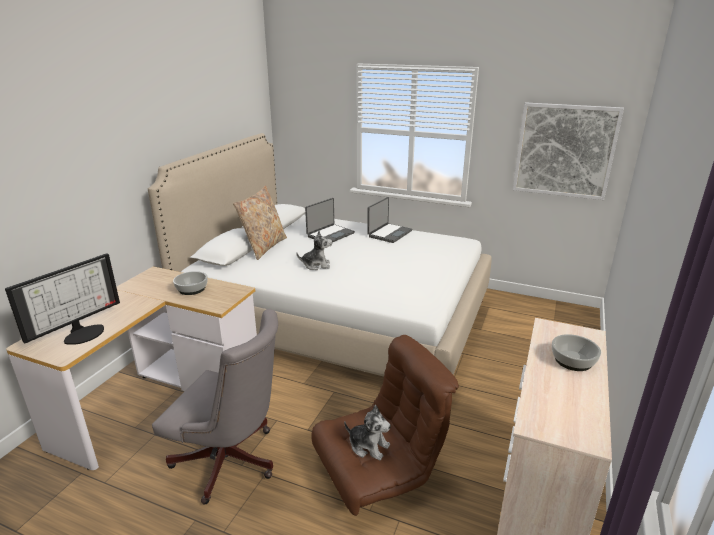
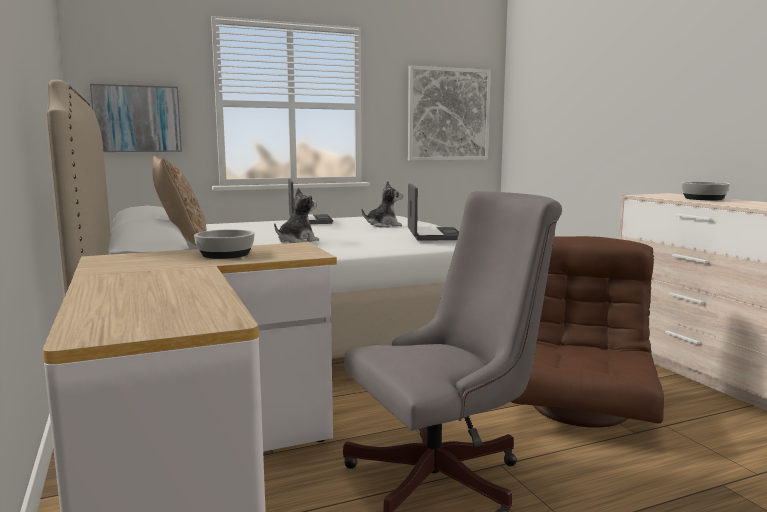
camera: 45 degrees left, 15 degrees down
(83, 333) = (174, 304): monitor -> none
(308, 137) = (137, 119): none -> picture
(330, 234) = (243, 229): laptop -> laptop (433, 235)
(368, 446) = (589, 362): plush toy -> plush toy (383, 225)

